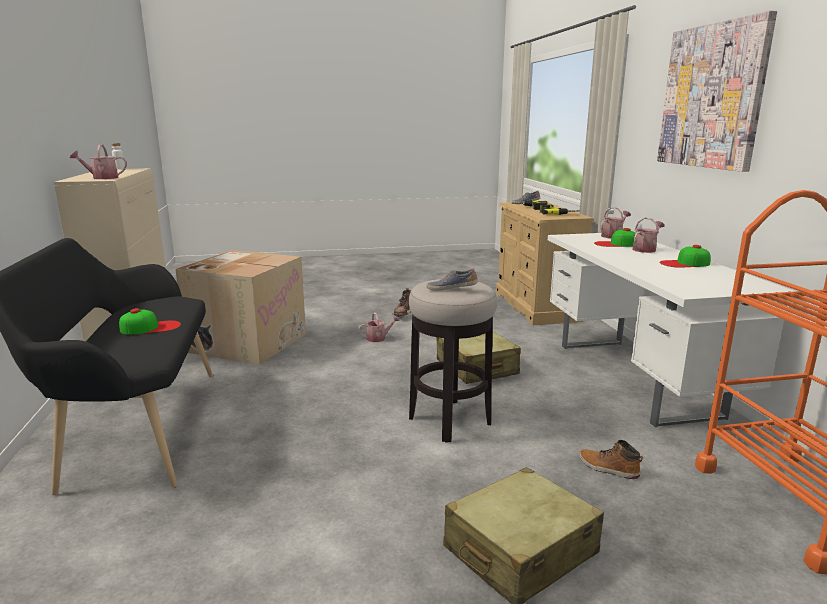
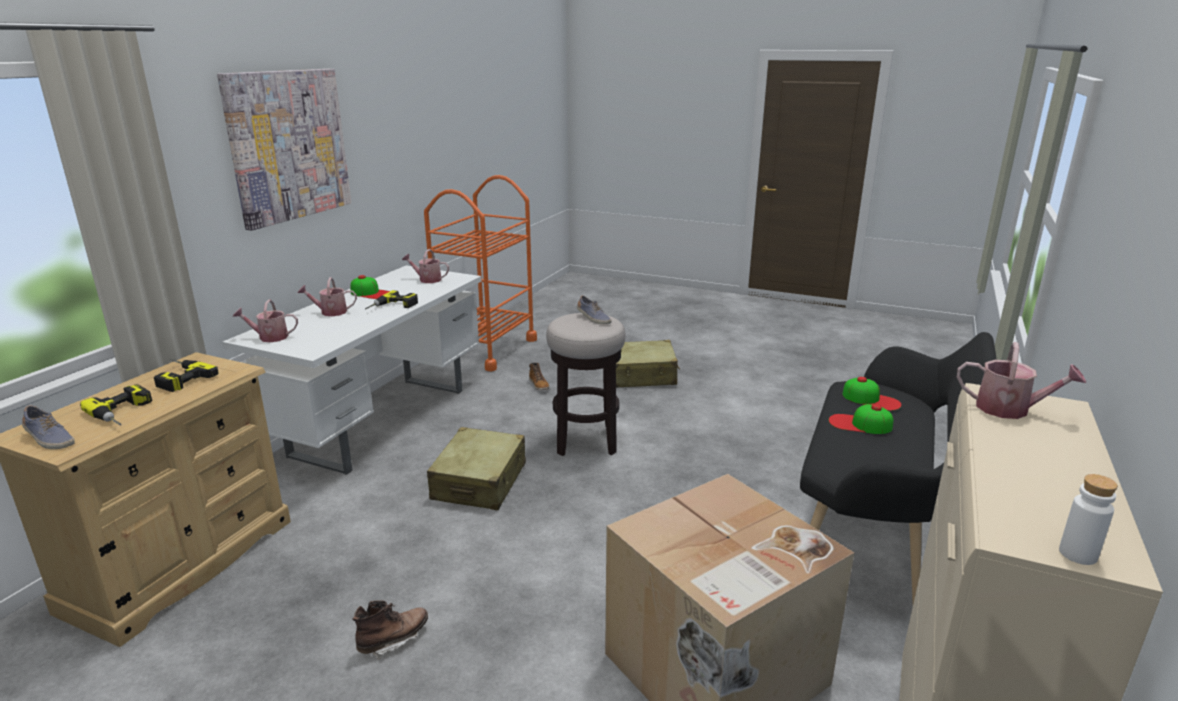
camera: 145 degrees left, 5 degrees up
(379, 338) = (511, 584): watering can -> watering can (427, 279)
(616, 244) = (320, 325): cap -> cap (871, 399)
(625, 259) = (392, 307): none -> power drill

